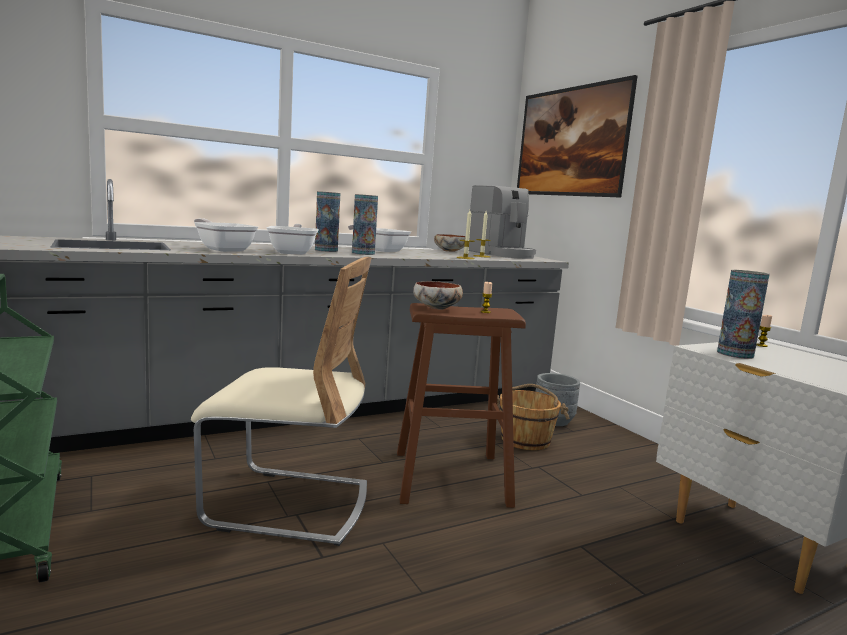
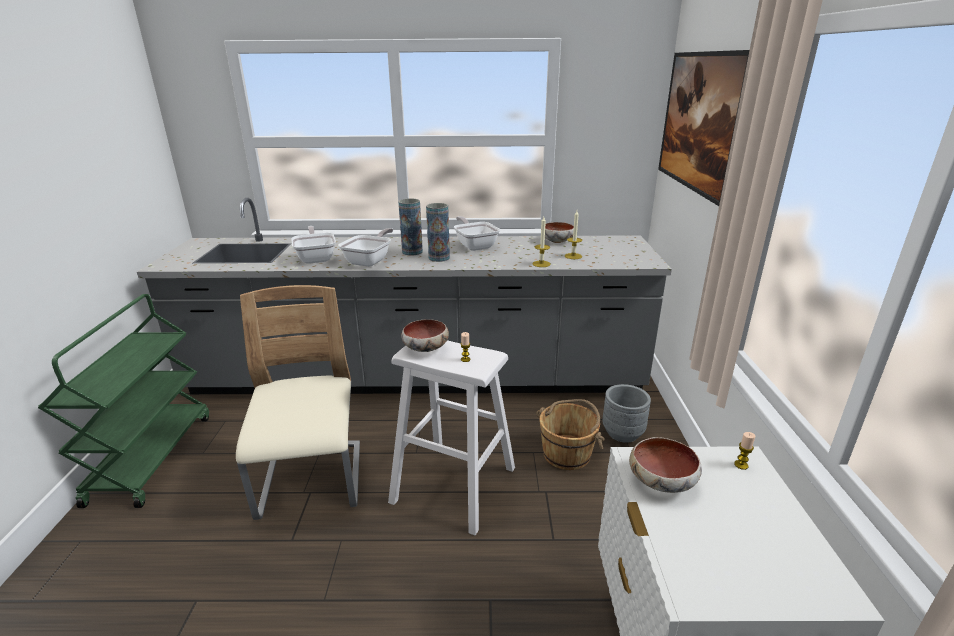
camera: 30 degrees right, 15 degrees up
(288, 505) = (312, 481): beige chair -> beige chair turned 135 degrees counterclockwise
(450, 478) = (453, 484): brown stool -> white stool
(502, 254) = (614, 247): coffee machine -> none
(735, 354) = (662, 480): vase -> bowl

